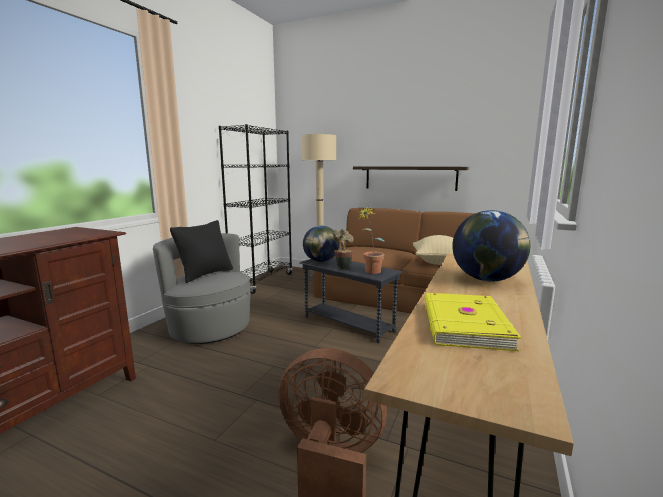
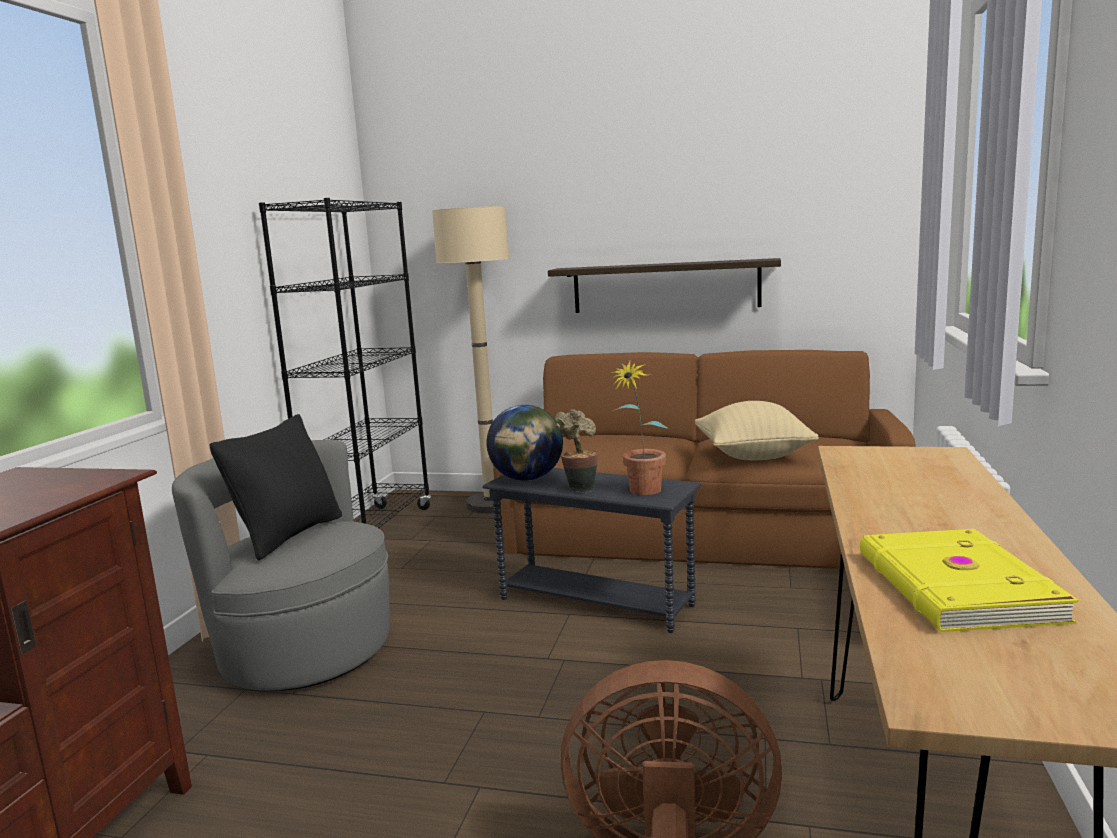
camera: 10 degrees left, 0 degrees up
(487, 279) = (928, 494): globe -> none

